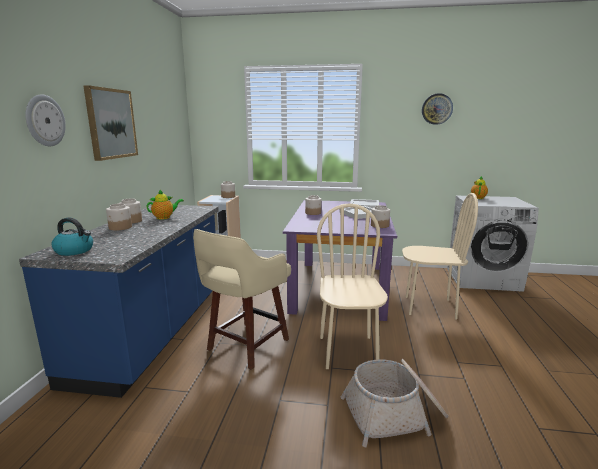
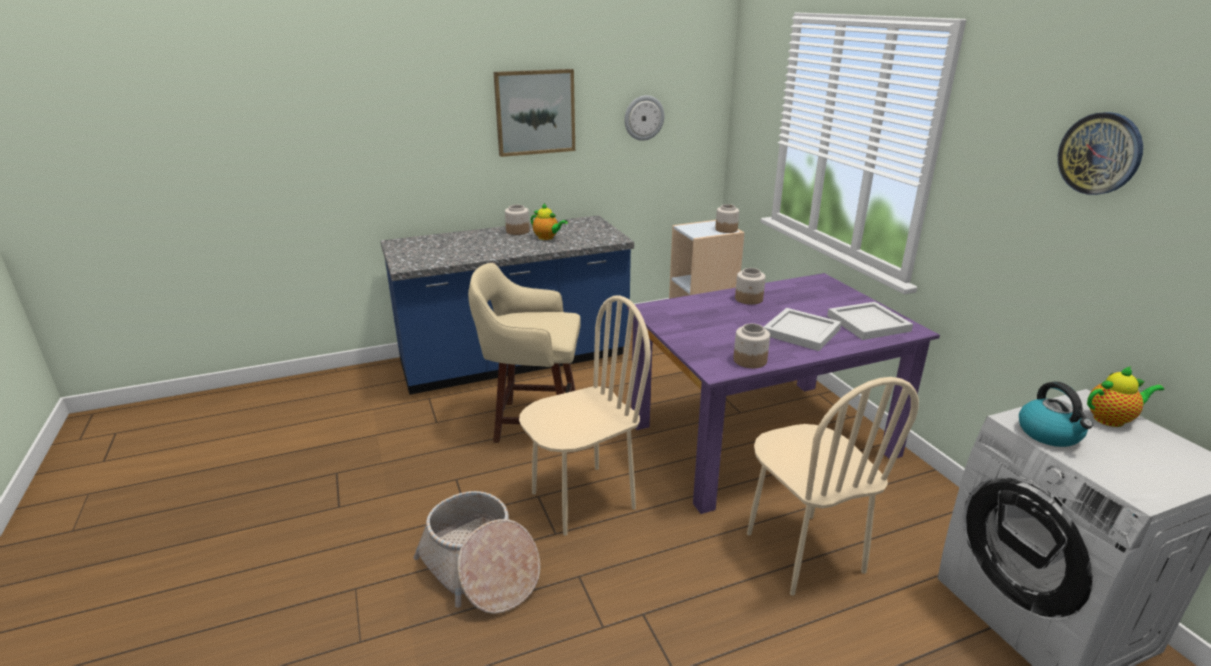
camera: 60 degrees right, 10 degrees up
(44, 120) = (432, 115): wall clock -> wall clock (643, 118)
(75, 251) = (410, 247): kettle -> kettle (1050, 434)
(120, 227) = (491, 236): jar -> none

